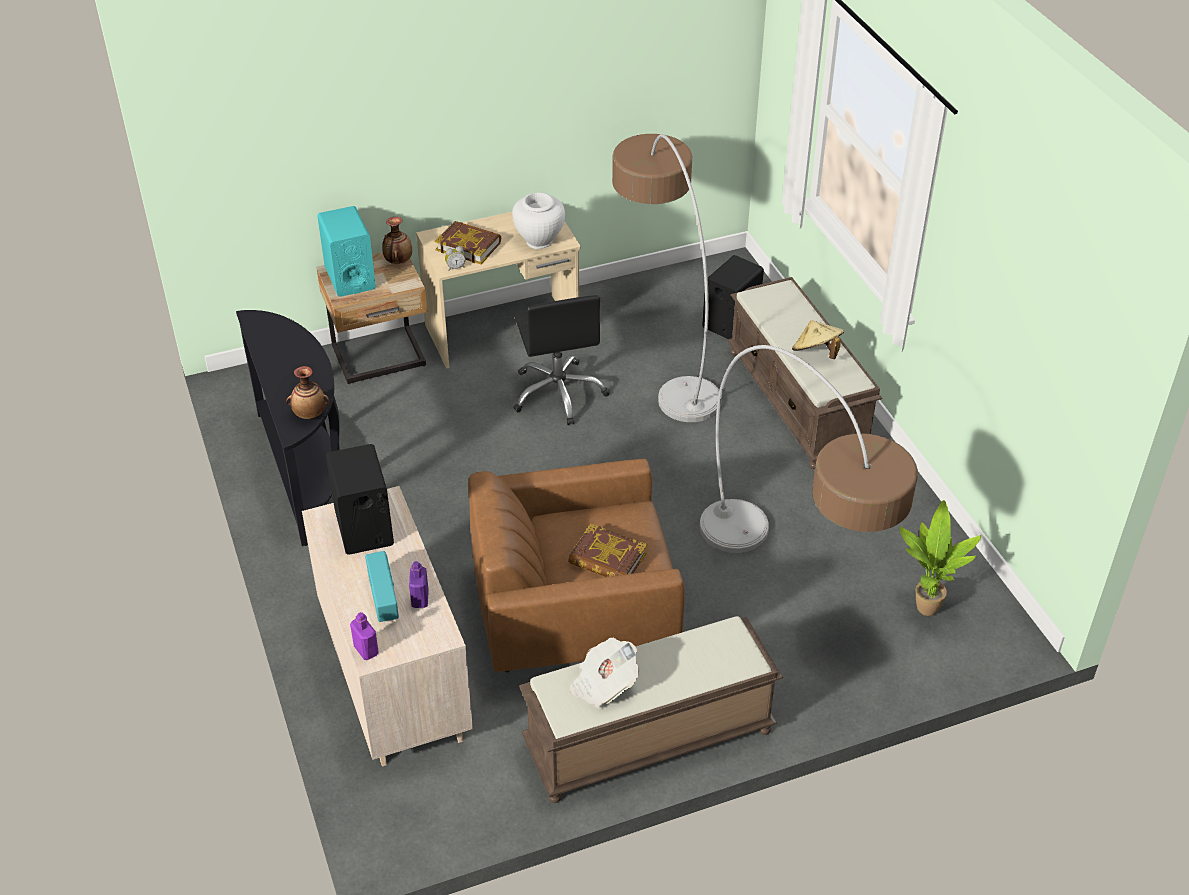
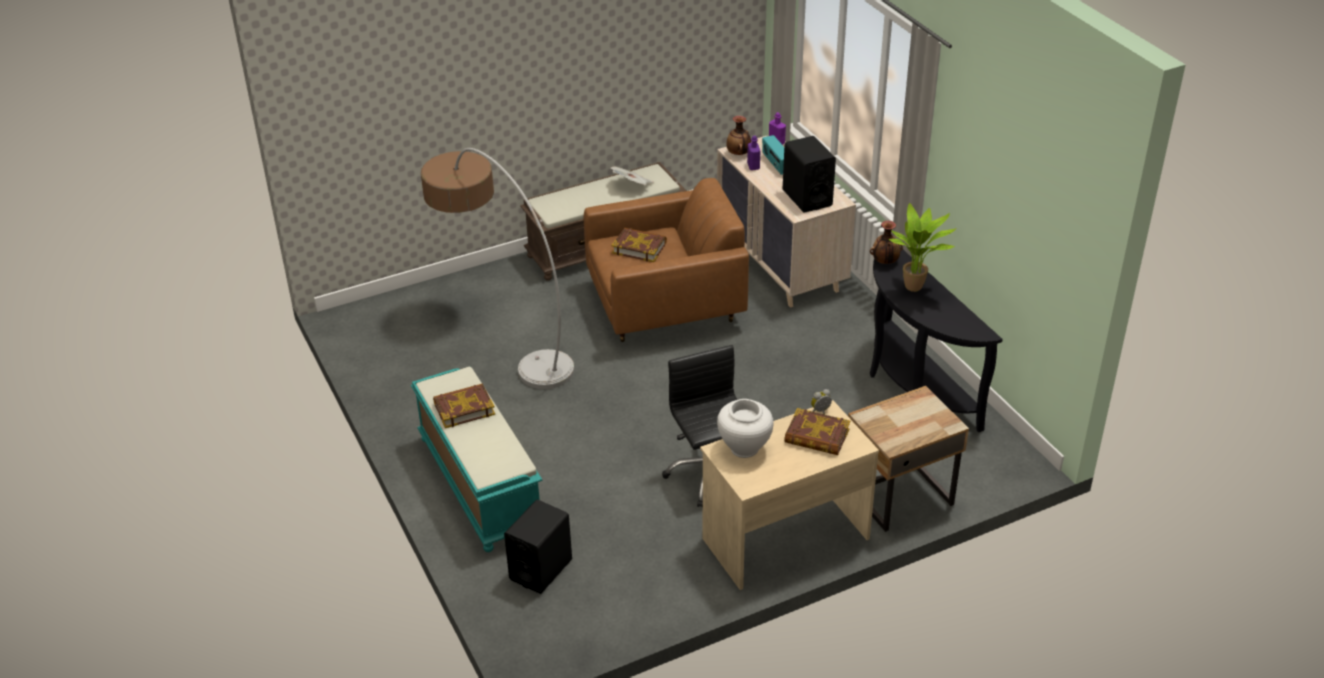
camera: 175 degrees right, 5 degrees down
(350, 278) = (927, 418): turquoise speaker -> none
(398, 261) = (888, 440): vase -> vase (738, 154)
(664, 348) = (612, 532): floor lamp -> none
(798, 401) = (478, 483): brown bench -> turquoise bench
(816, 353) = (464, 409): beige hat -> book
(923, 608) = (407, 329): potted plant -> potted plant (916, 288)

